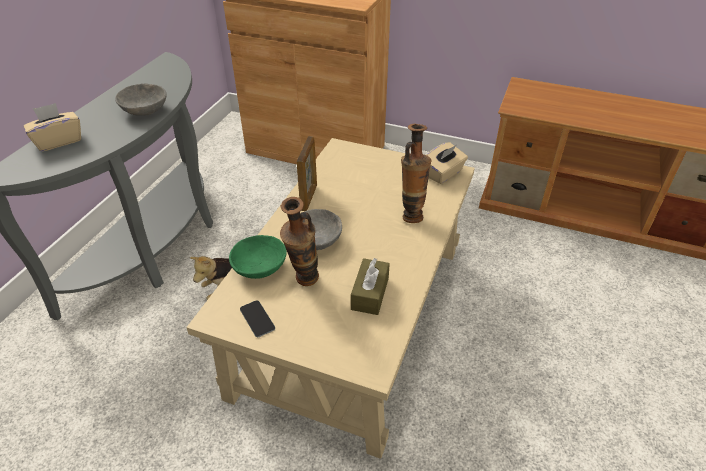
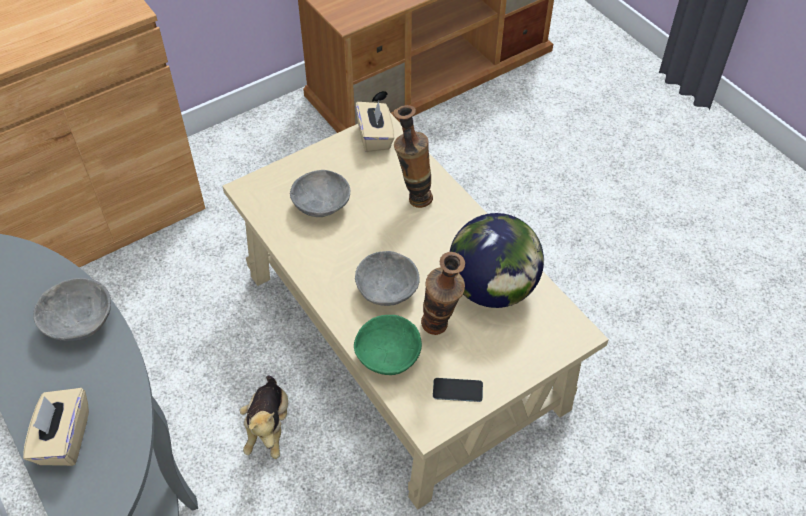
camera: 55 degrees left, 10 degrees up
(309, 197) = (312, 261): picture frame -> none
(358, 180) = (322, 206): none -> grey bowl
(370, 293) = (492, 288): brown tissue box -> globe

